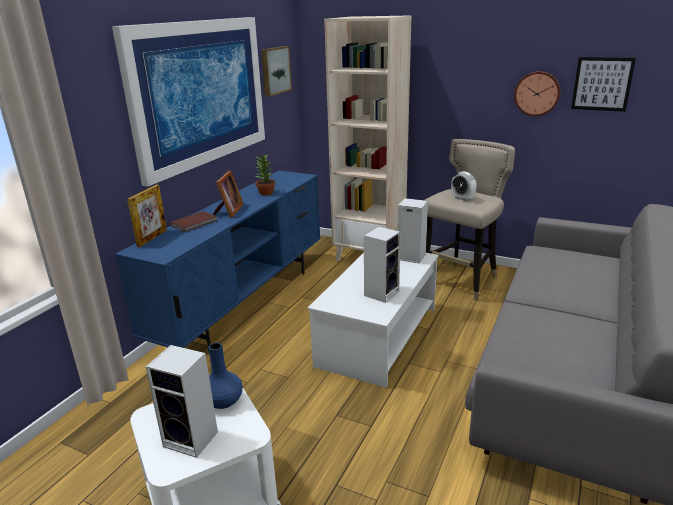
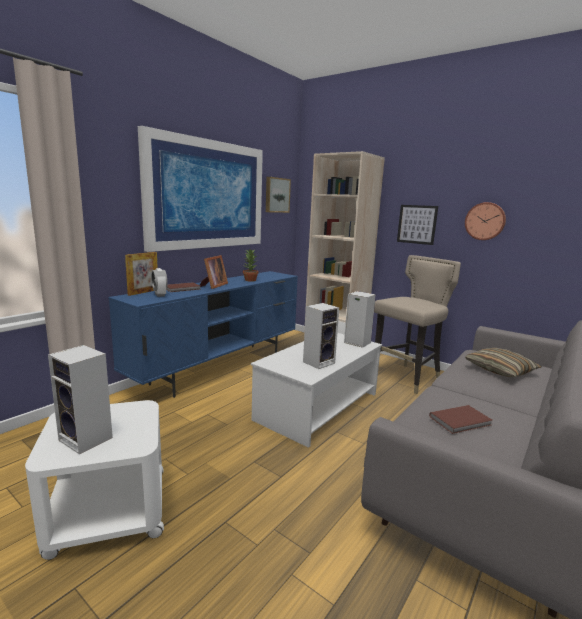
camera: 10 degrees right, 10 degrees down
(223, 401) = (134, 415): blue vase -> none
(462, 198) = (411, 301): alarm clock -> alarm clock (160, 295)
(549, 344) = (461, 421): none -> brown book
(569, 271) = (500, 370): none -> pillow
(602, 84) = (544, 214): picture -> picture (417, 224)

